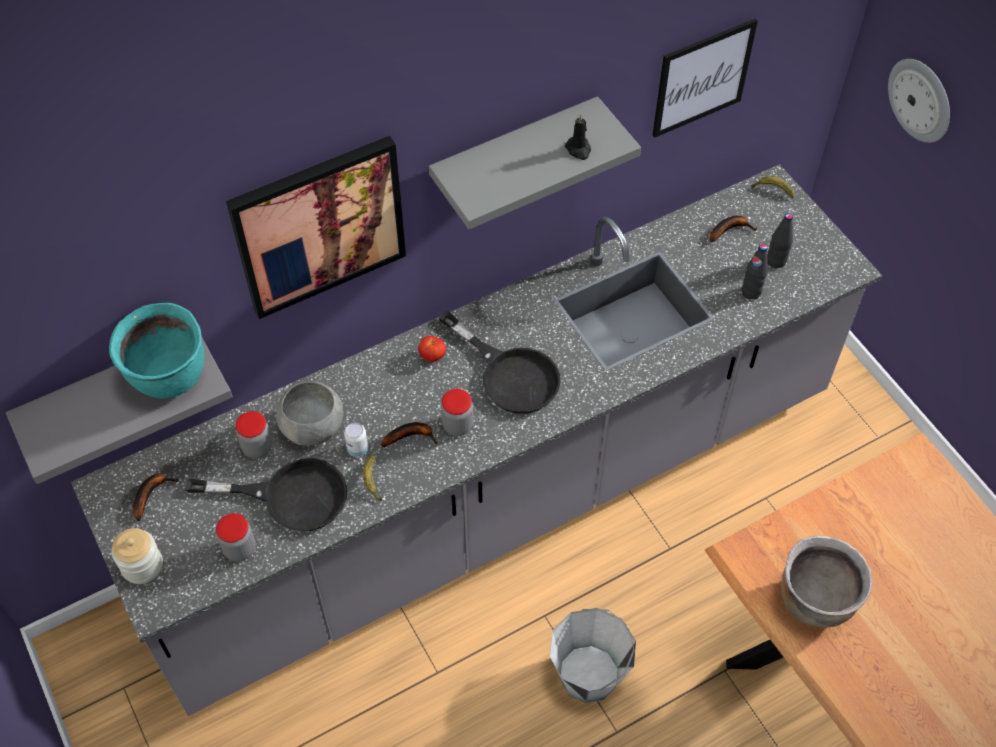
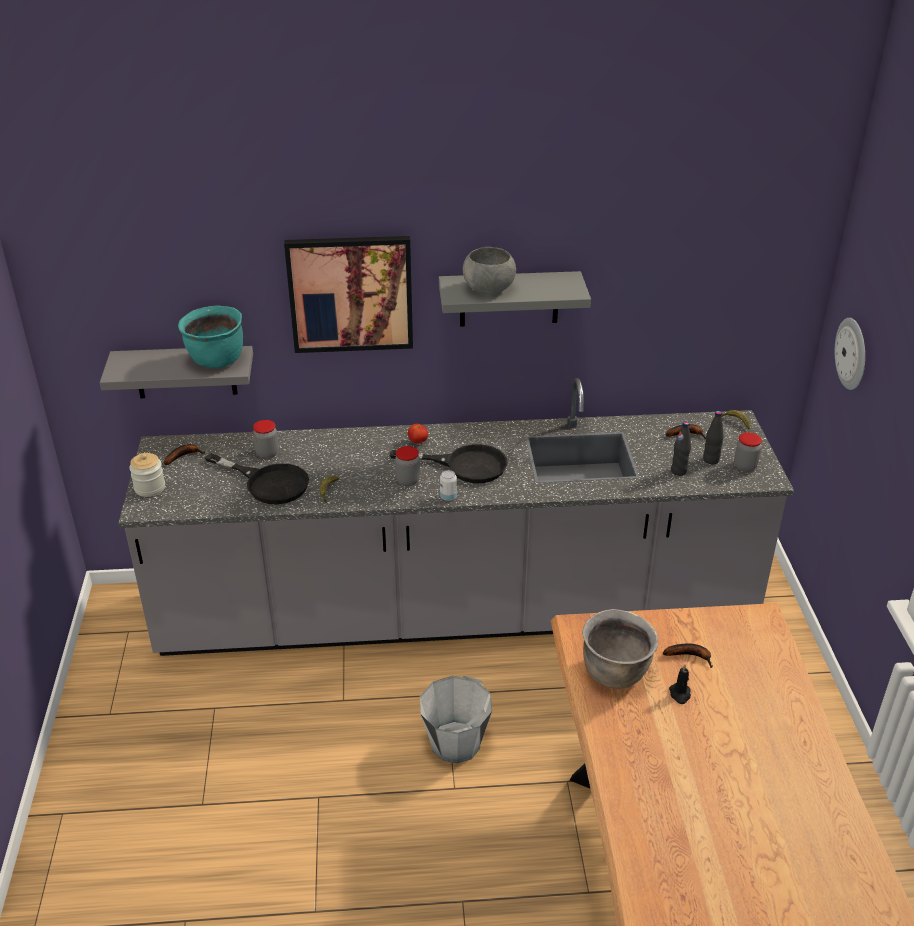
camera: 25 degrees right, 20 degrees down
(240, 549) = (216, 498): jar -> jar (745, 466)
(312, 427) = (310, 453): grey bowl -> grey bowl (488, 288)
(357, 449) = (331, 473): can -> can (448, 497)
(411, 436) = (371, 477): banana -> banana (690, 656)
(510, 374) = (465, 465): black frying pan -> black frying pan turned 60 degrees counterclockwise
(578, 149) = (545, 290): black candle -> black candle (680, 694)
(702, 78) = (675, 292): picture -> none

